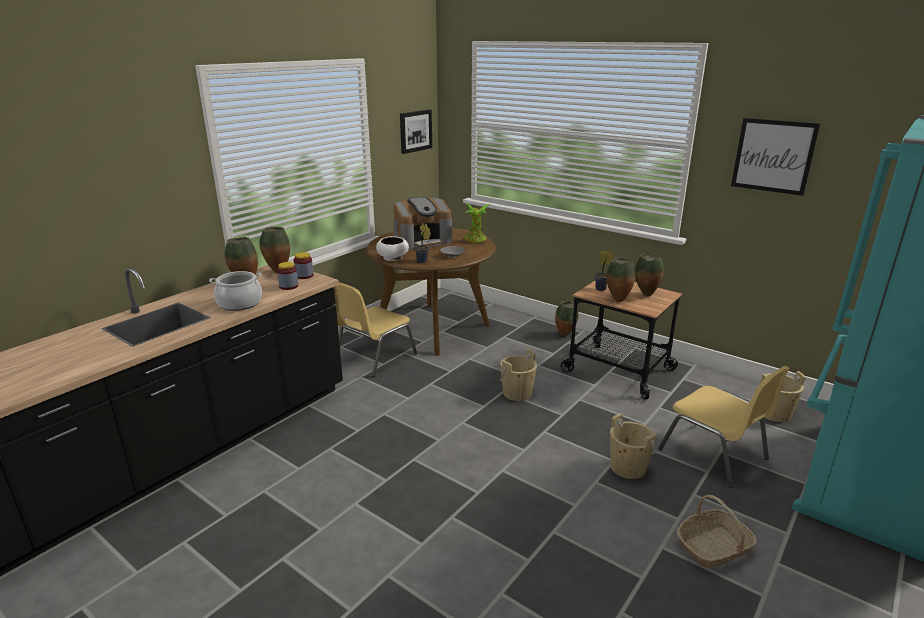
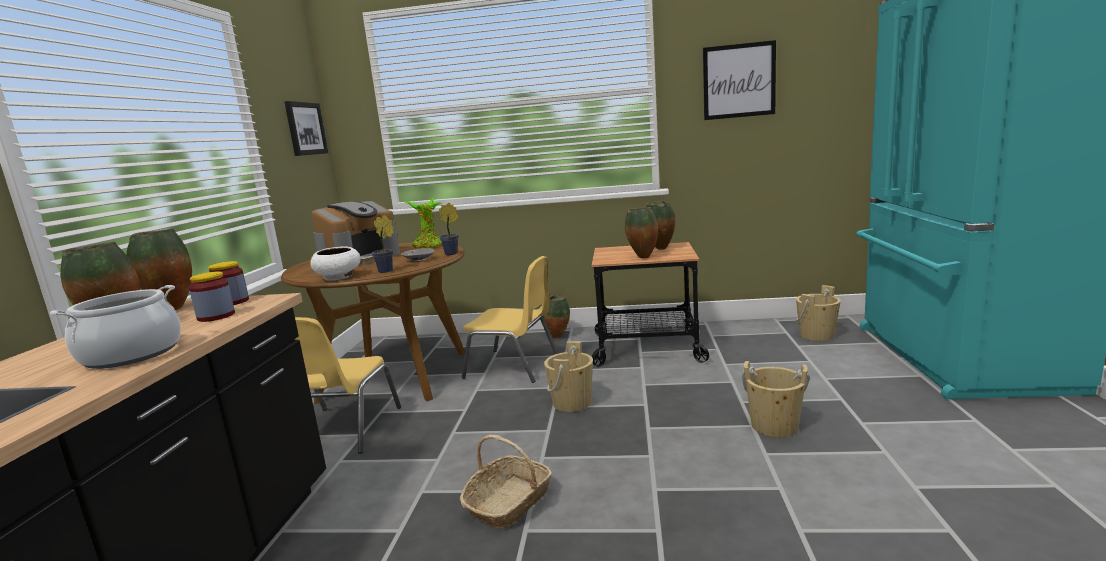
camera: 30 degrees left, 10 degrees down
(602, 289) = (613, 255): potted plant -> potted plant (453, 253)
(713, 547) = (951, 463): basket -> basket (509, 502)
(714, 455) = (825, 383): yellow chair -> yellow chair (513, 366)

